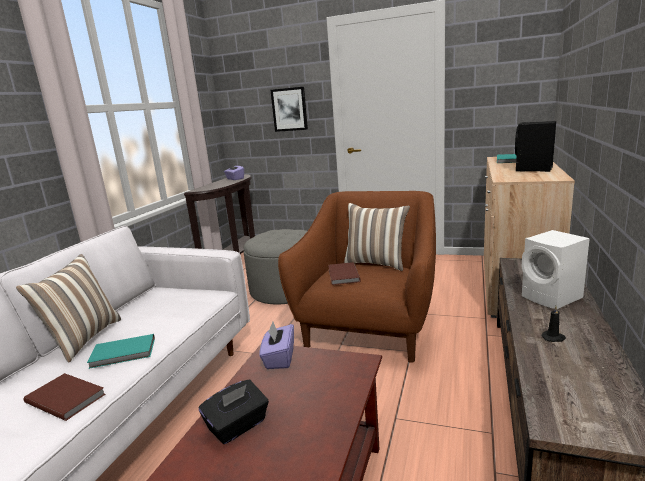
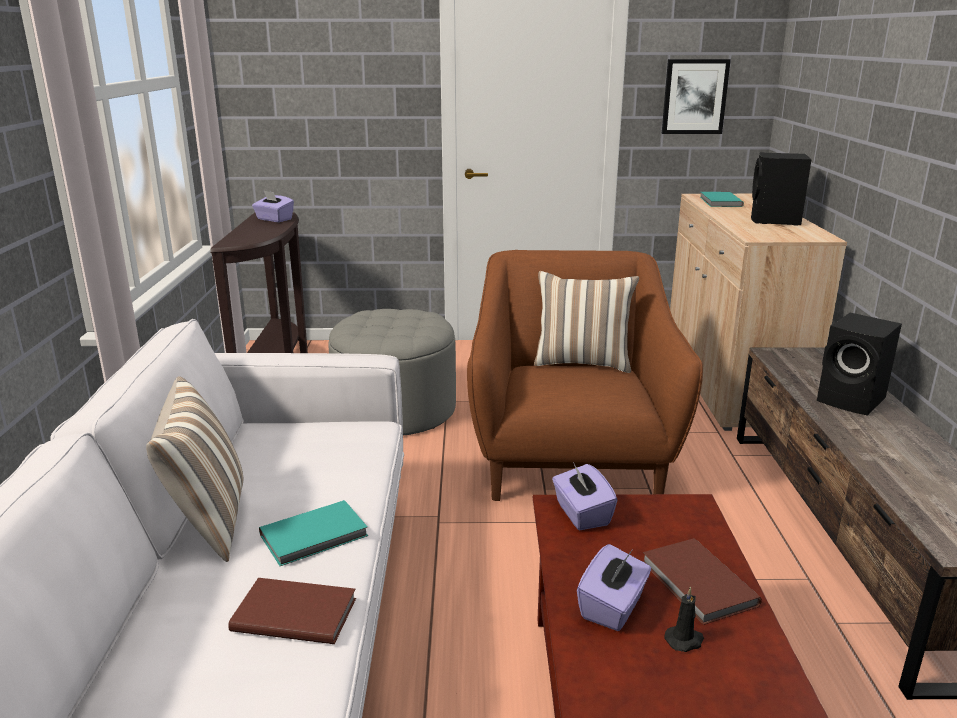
camera: 20 degrees left, 5 degrees up
(238, 426) = (613, 607): black tissue box -> purple tissue box
(289, 109) = (362, 97): picture -> picture (694, 96)
(342, 275) = (552, 385): brown book -> brown book (697, 584)
(553, 298) = (853, 401): white speaker -> black speaker
(554, 338) = (889, 451): black candle -> black candle (685, 640)

